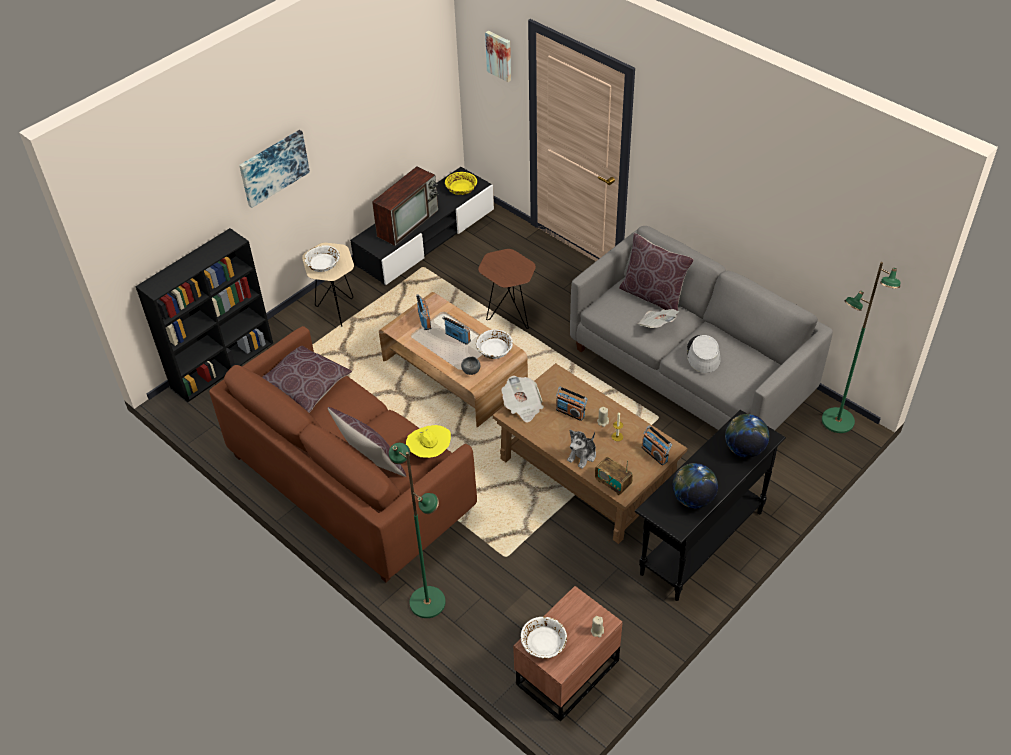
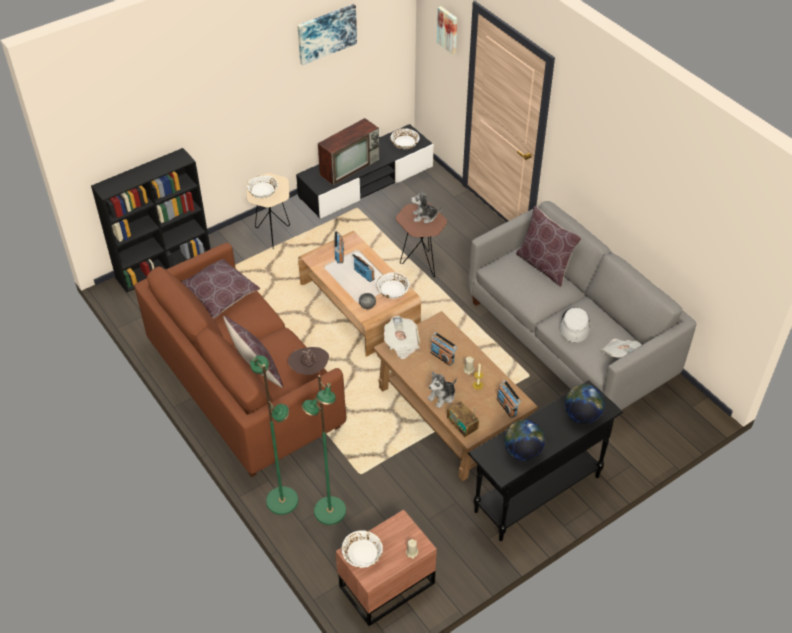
camera: 10 degrees right, 0 degrees up
(273, 167) = (229, 100): picture -> picture (326, 33)
(429, 452) = (309, 370): yellow hat -> brown hat
(461, 188) = (404, 143): yellow bowl -> white bowl
(510, 264) = (424, 217): none -> plush toy
(657, 325) = (540, 292): newspaper -> newspaper (619, 354)
(837, 421) = (692, 407): green floor lamp -> green floor lamp (329, 511)

